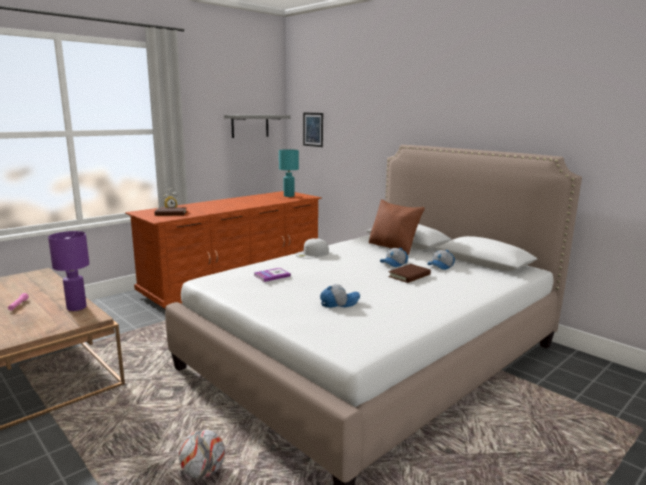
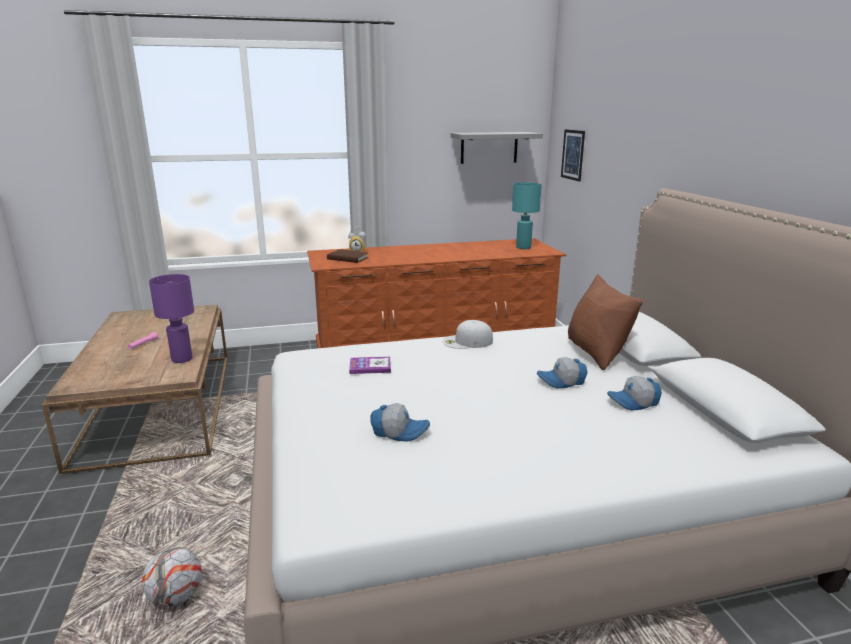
camera: 30 degrees right, 5 degrees up
(409, 276) = (558, 409): brown book -> none

